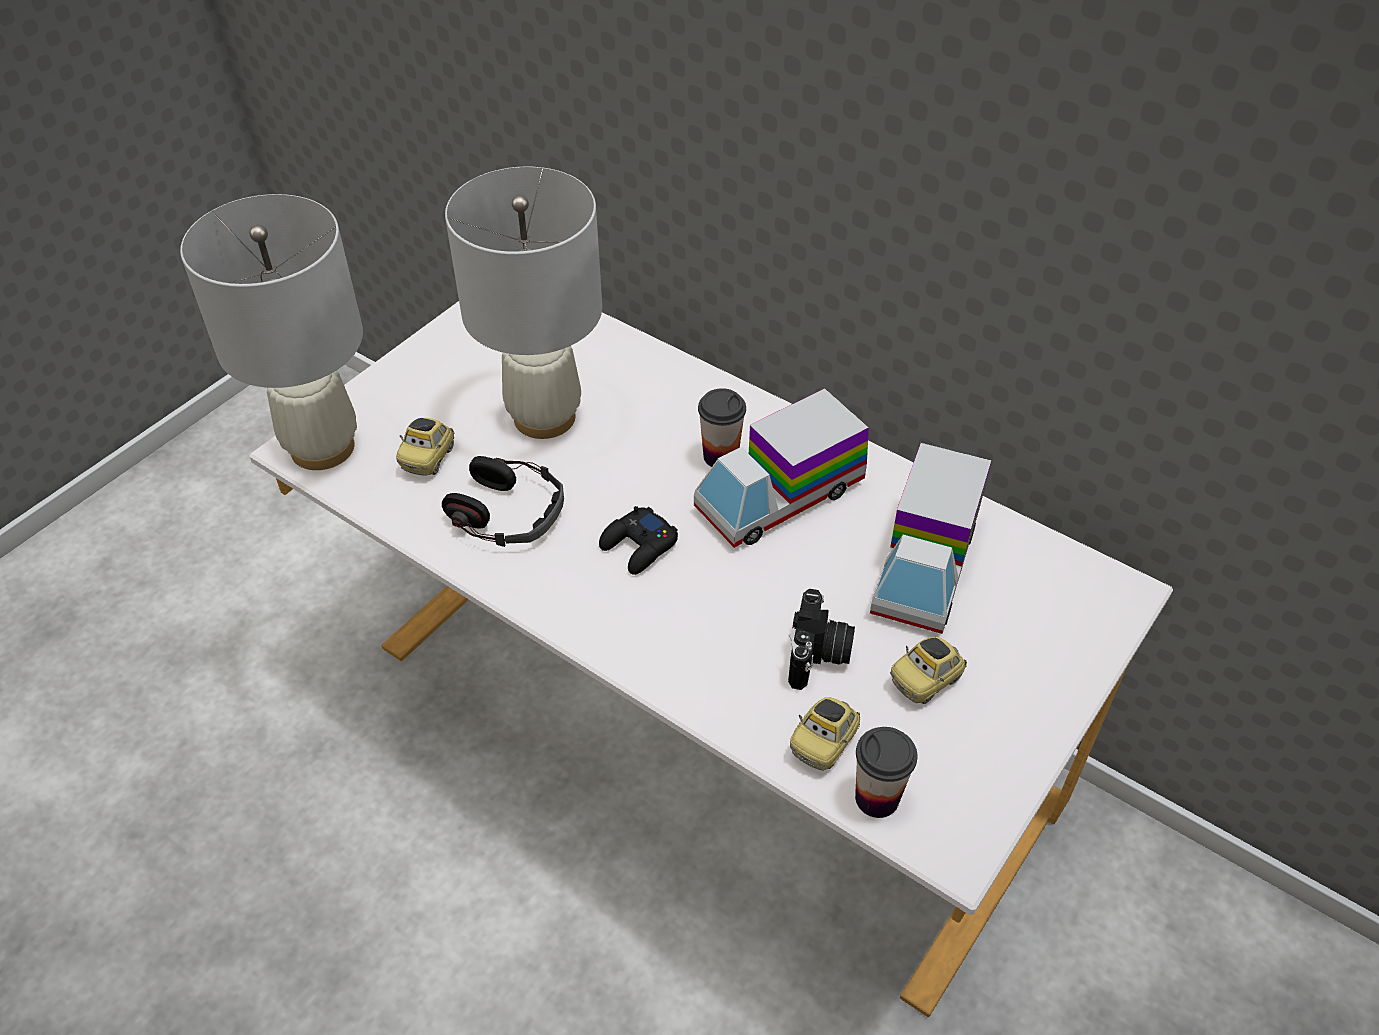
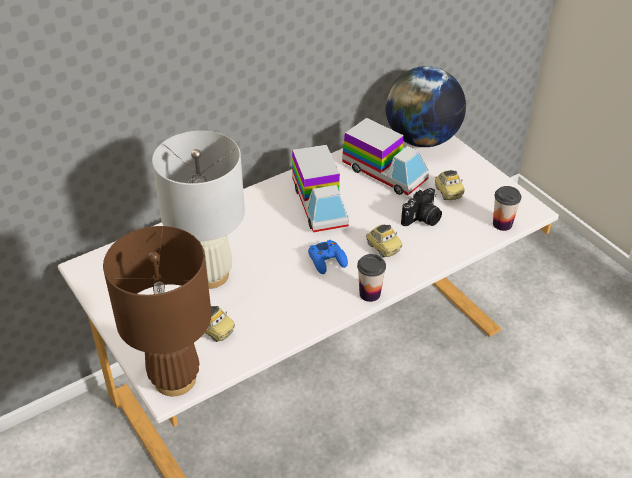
camera: 70 degrees left, 5 degrees down
(322, 448) = (175, 379): white table lamp -> brown table lamp
(508, 512) = (277, 305): headphones -> none
(639, 546) = (327, 260): black game controller -> blue game controller
(720, 456) = (280, 216): cup -> cup (369, 294)
(819, 656) = (422, 219): camera -> camera turned 105 degrees clockwise
(824, 742) = (469, 231): toy car -> toy car (383, 248)
(1074, 599) = (422, 139): none -> globe

